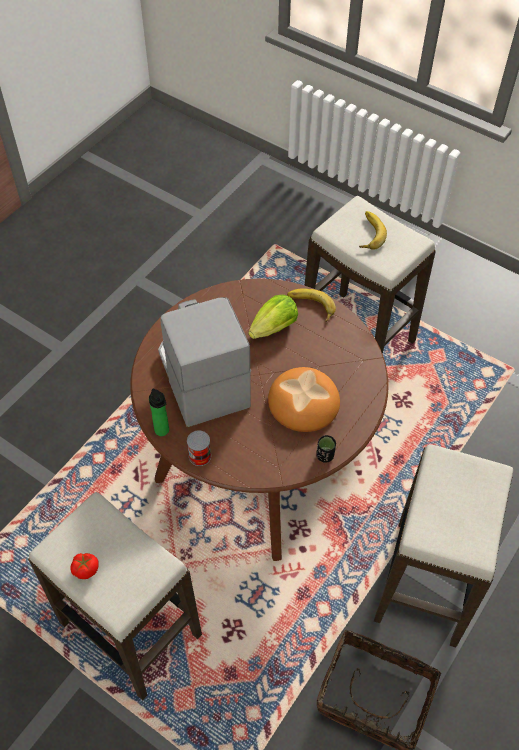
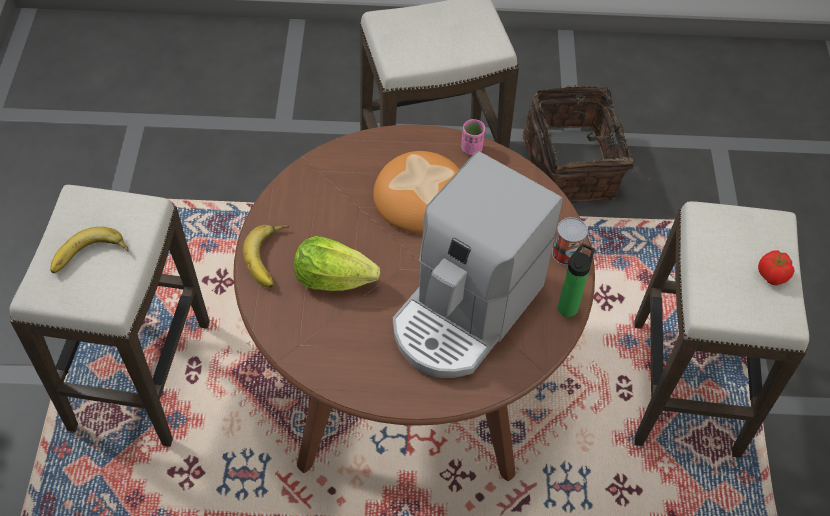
camera: 125 degrees left, 0 degrees up
(325, 456) = (471, 148): black cup -> pink cup

